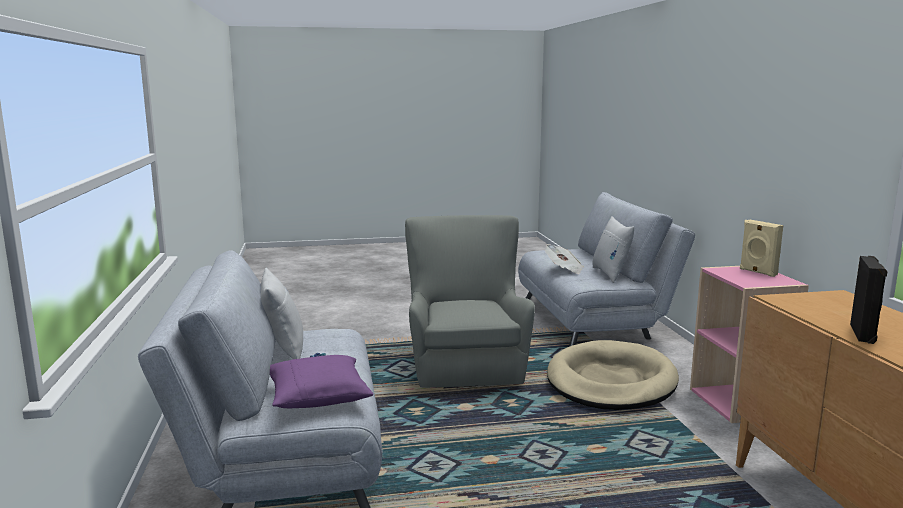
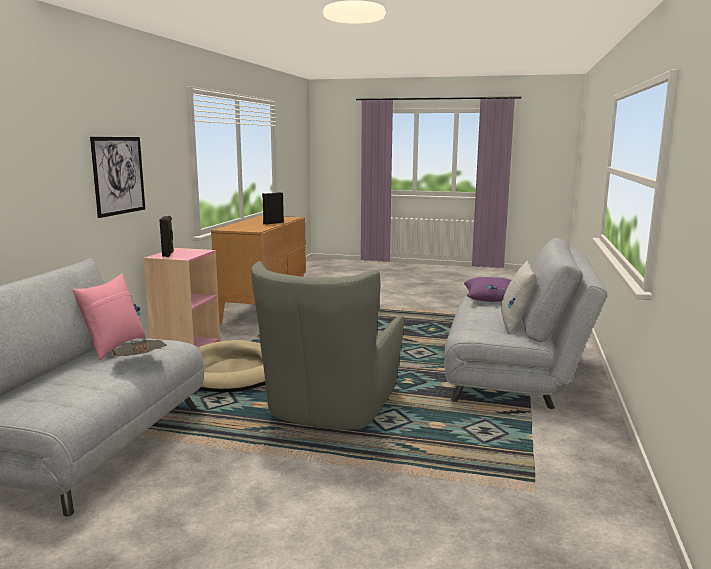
camera: 155 degrees left, 0 degrees up
(610, 274) = (114, 347): grey pillow -> pink pillow
(757, 272) = (168, 254): beige speaker -> black speaker
(758, 156) = (119, 175): none -> picture

